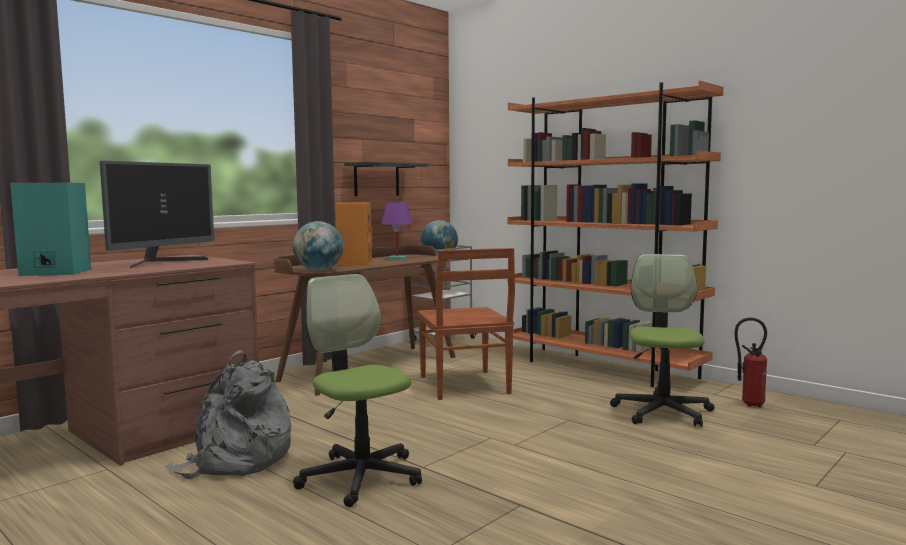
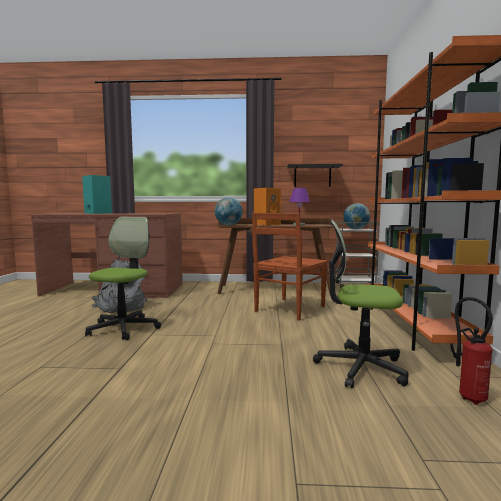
camera: 50 degrees right, 0 degrees up
(162, 262) = (143, 213): monitor -> none
(662, 412) = (360, 367): office chair -> office chair turned 135 degrees counterclockwise

